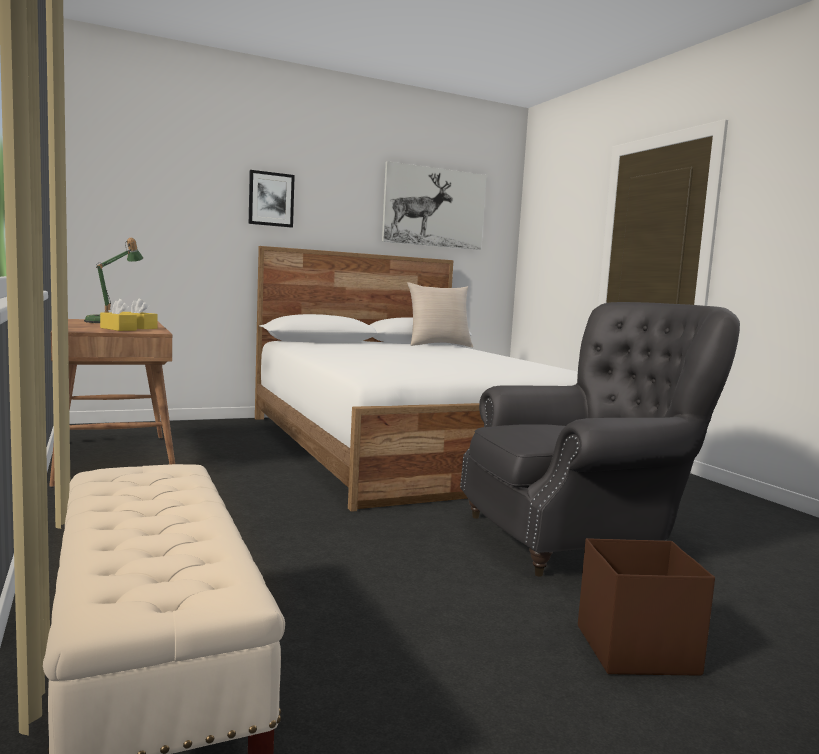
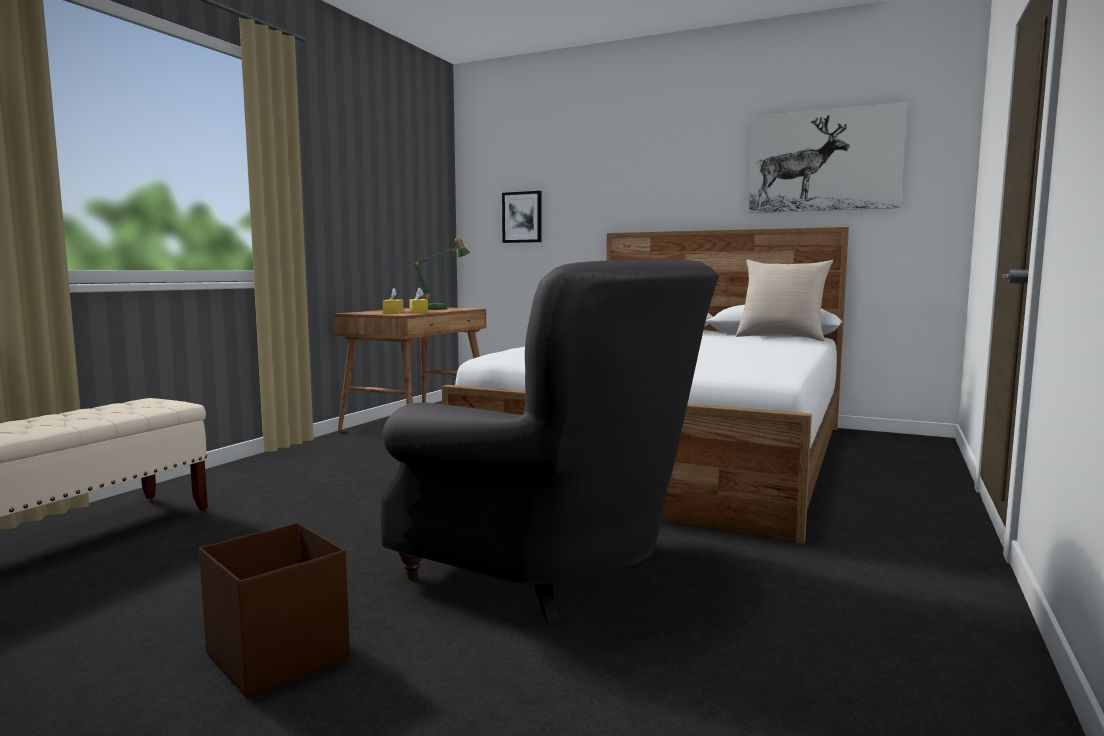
camera: 50 degrees right, 0 degrees up
(271, 199) = (622, 183): picture -> picture (522, 217)

